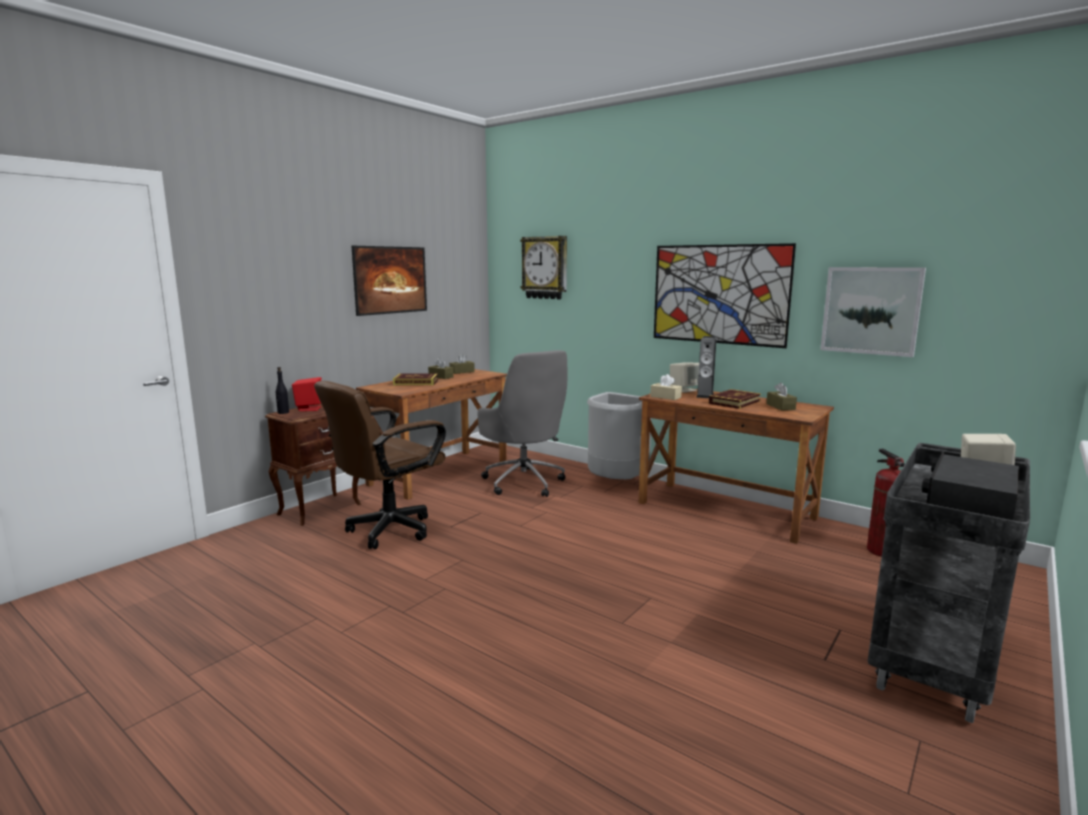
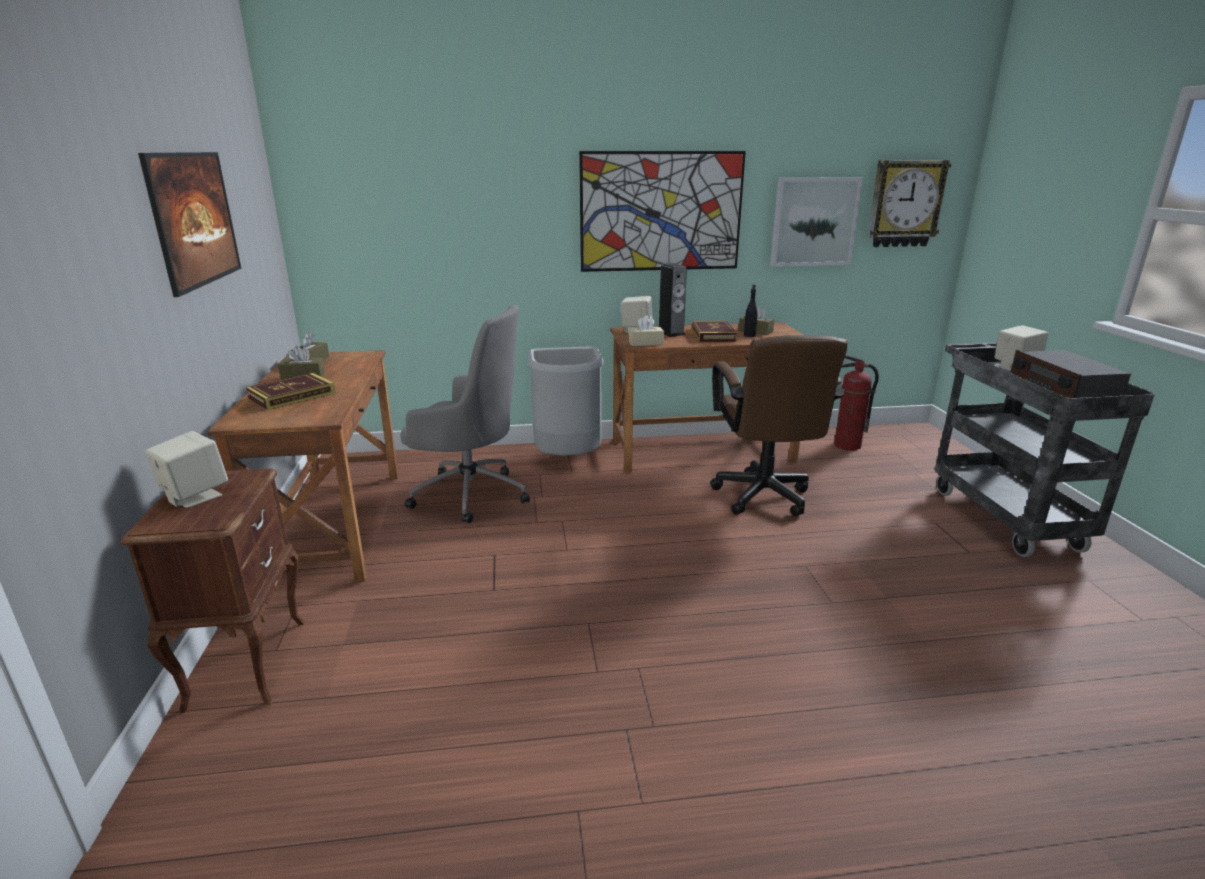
camera: 45 degrees left, 10 degrees up
(283, 412) = (161, 522): black bottle -> black bottle (749, 335)
(310, 408) = (194, 496): red speaker -> beige speaker
(387, 533) = (430, 641): brown office chair -> brown office chair (764, 499)
(545, 267) = (395, 182): wall clock -> wall clock (905, 204)

